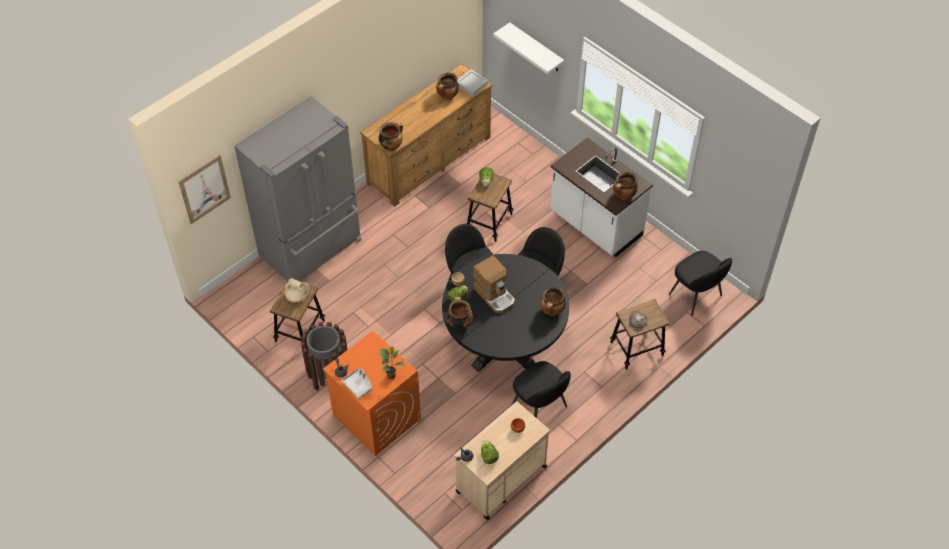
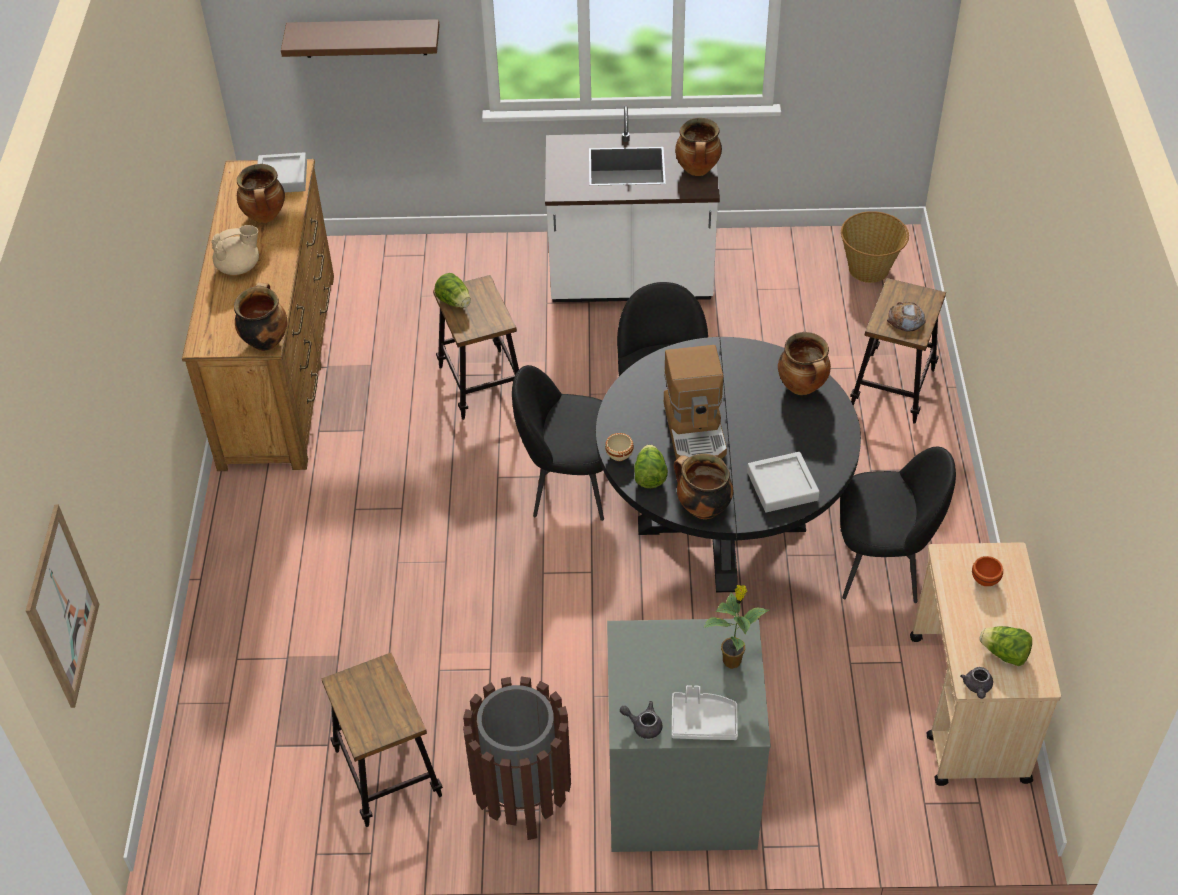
camera: 45 degrees left, 5 degrees down
(297, 296) = (374, 694): beige teapot -> beige teapot (239, 267)
(312, 249) = (247, 633): grey fridge -> none
(376, 416) = (680, 789): orange washing machine -> grey washing machine
(495, 295) = (696, 429): coffee machine -> coffee machine turned 75 degrees clockwise
(496, 339) = (782, 486): none -> grey tray
(536, 48) = (365, 38): white shelf -> brown shelf
(696, 295) = (869, 269): black chair -> basket

